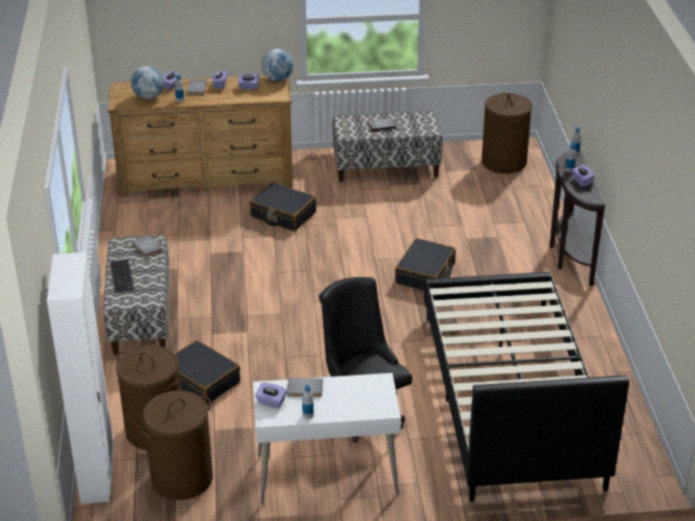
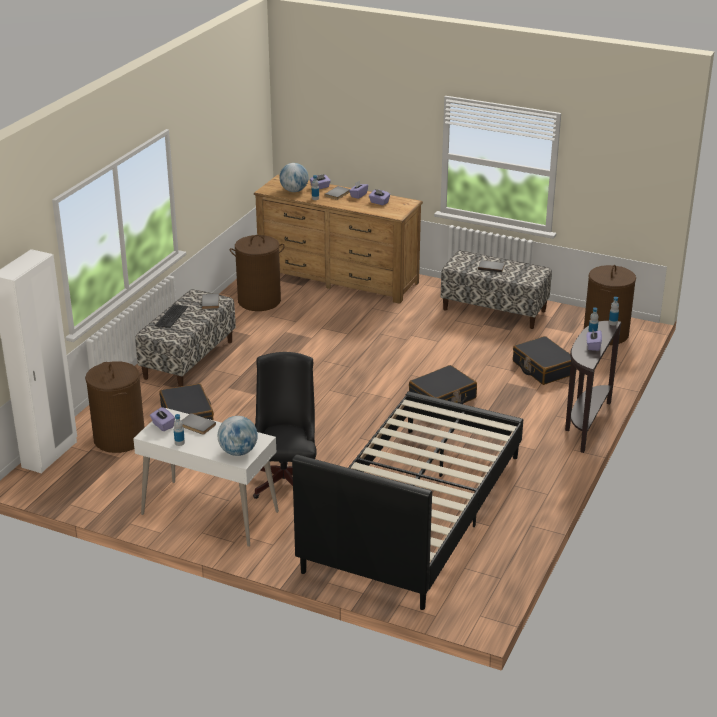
camera: 30 degrees right, 5 degrees down
(182, 479) = (105, 477): brown laundry basket -> brown laundry basket (259, 301)
(278, 79) = (409, 202): globe -> globe (238, 452)
(283, 215) = (371, 321): black suitcase -> black suitcase (543, 368)

